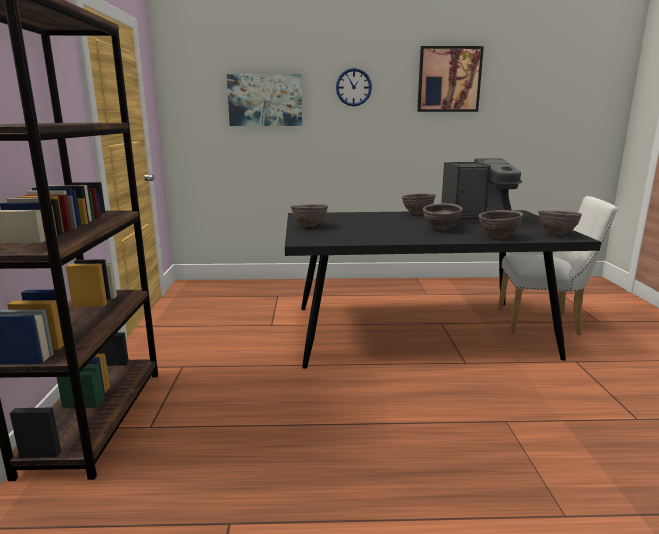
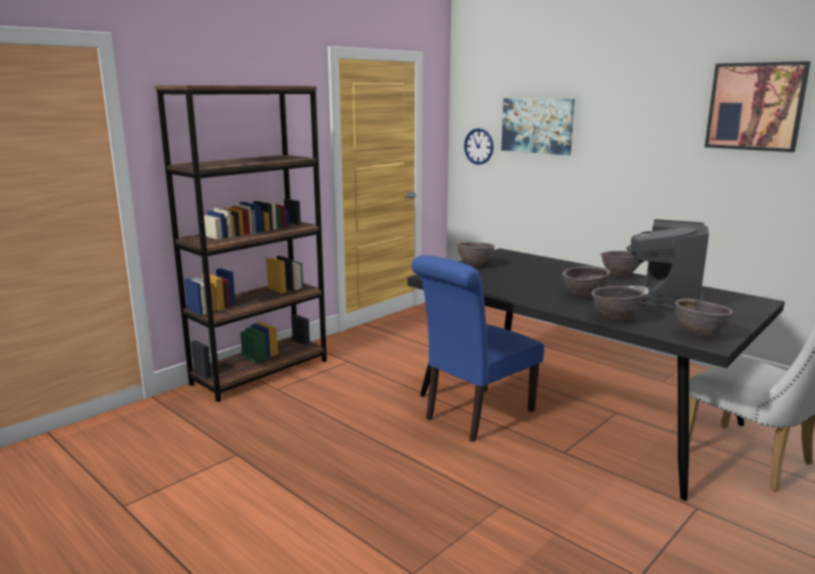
camera: 45 degrees right, 0 degrees up
(353, 87) = (629, 114): wall clock -> wall clock (478, 146)
(371, 365) = (474, 416): none -> blue chair
(478, 220) = (666, 297): coffee machine -> coffee machine turned 75 degrees clockwise

